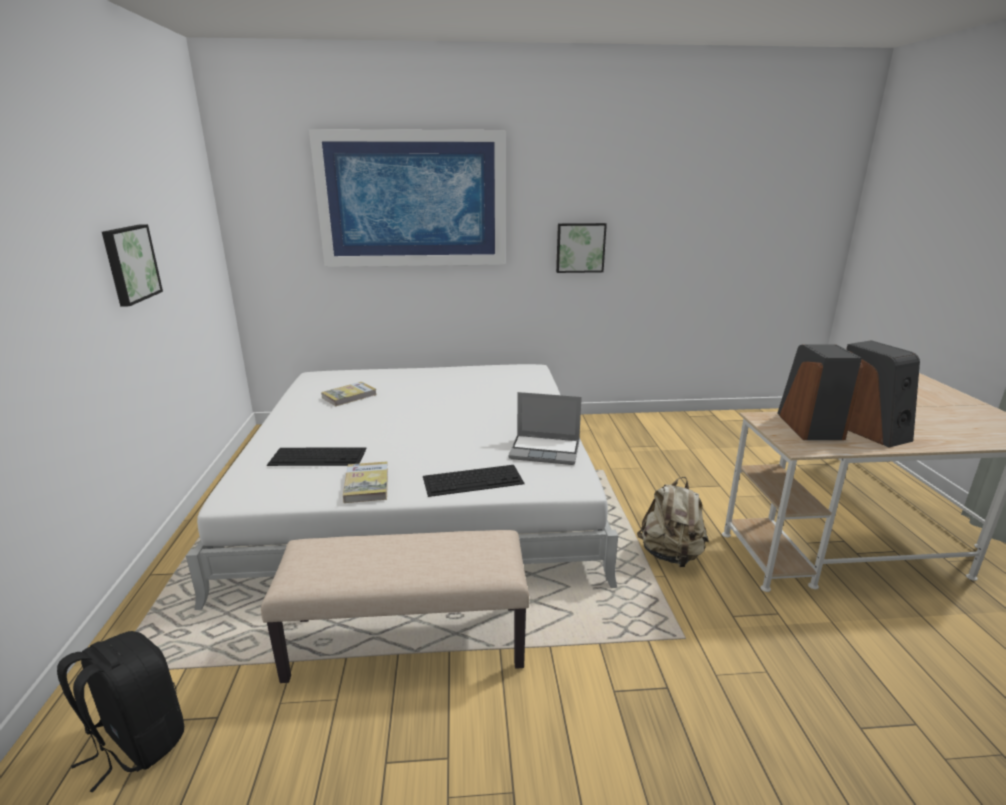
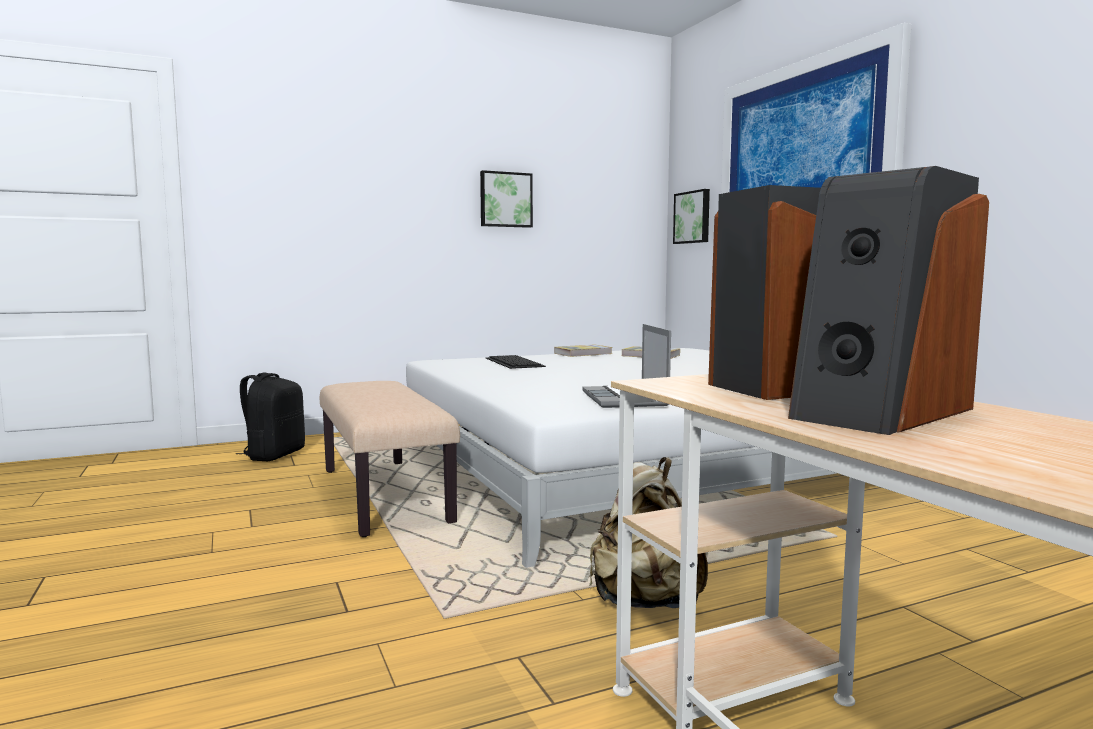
camera: 70 degrees right, 15 degrees down
(366, 485) = (479, 373): book -> book (583, 353)
(473, 480) = (520, 389): keyboard -> none
(580, 247) = (1020, 182): picture -> picture (693, 217)

